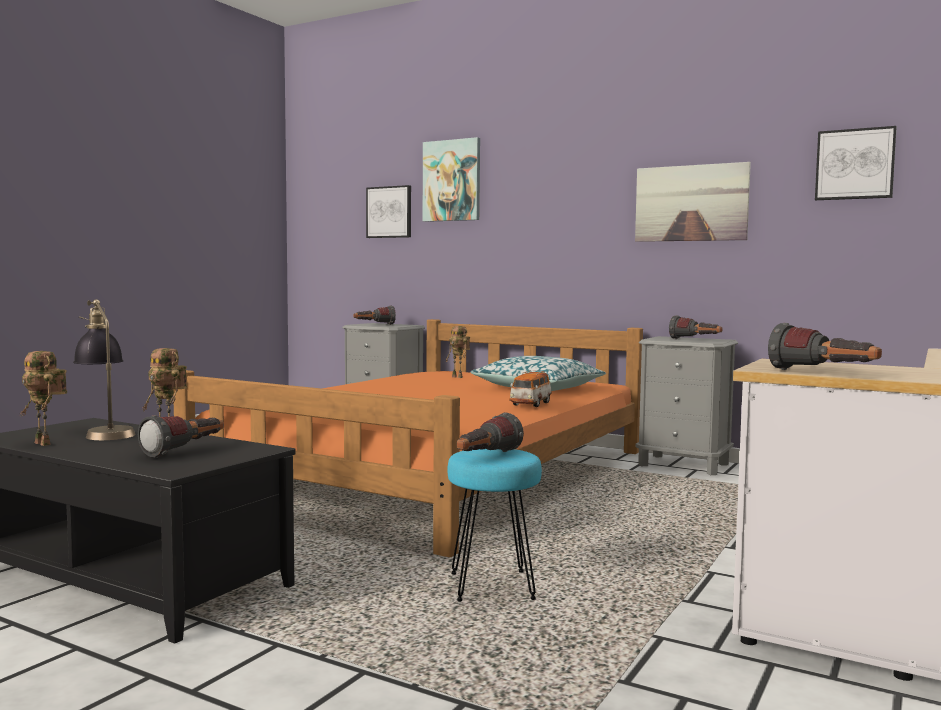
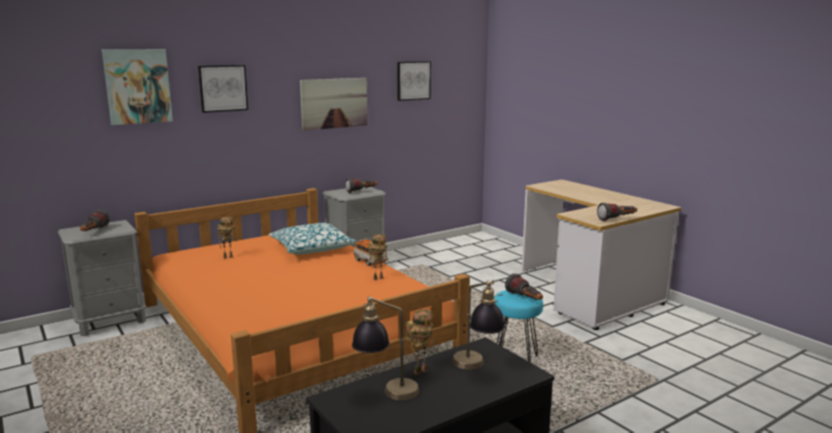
camera: 65 degrees left, 10 degrees up
(46, 443) = (416, 415): toy robot -> toy robot (378, 278)
(186, 451) = (476, 367): flashlight -> table lamp
(389, 212) = (62, 117): picture -> picture (223, 88)

